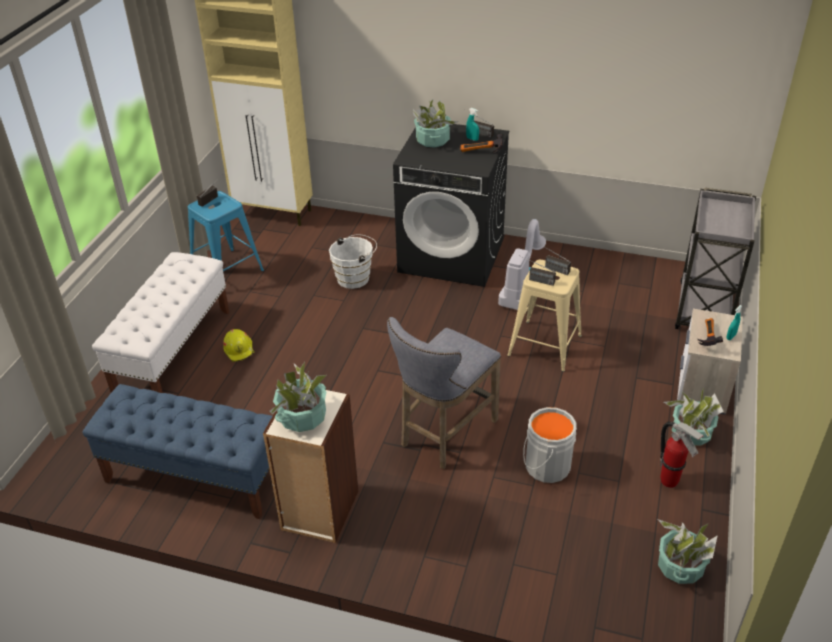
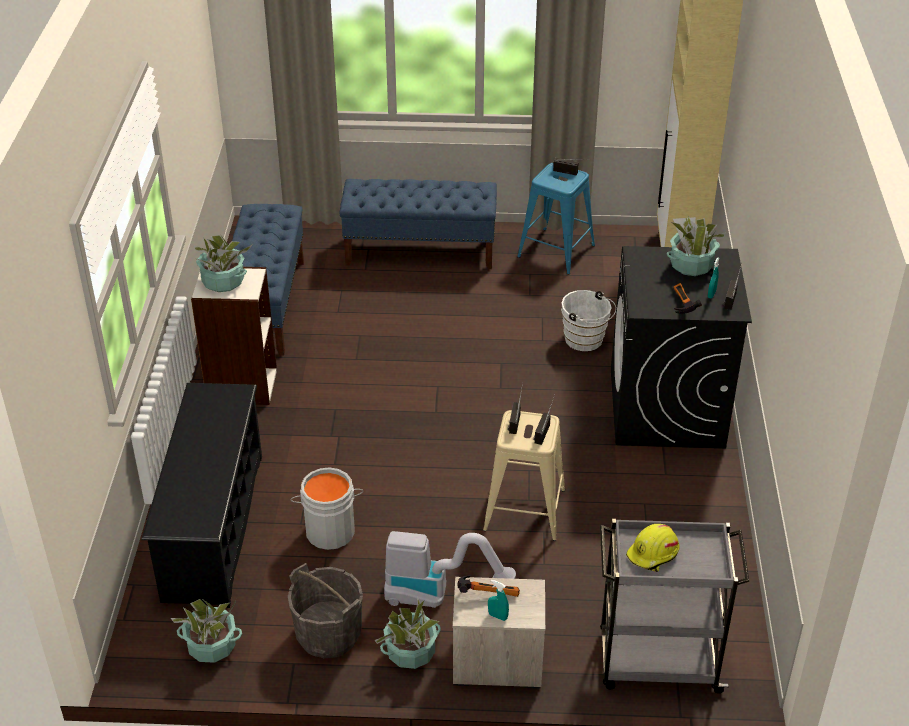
camera: 75 degrees right, 0 degrees up
(173, 351) = (420, 251): white bench -> blue bench
(239, 350) = (436, 289): yellow hard hat -> yellow hard hat (653, 554)
(444, 434) = (356, 449): grey stool -> none
(521, 289) = (625, 477): vacuum cleaner -> vacuum cleaner (438, 595)
(524, 552) = (213, 526): none -> black shoe rack
(669, 482) = (328, 634): fire extinguisher -> grey bucket

